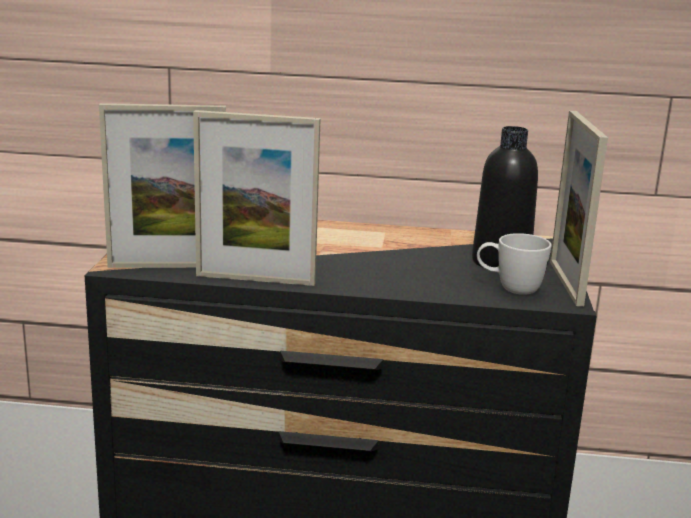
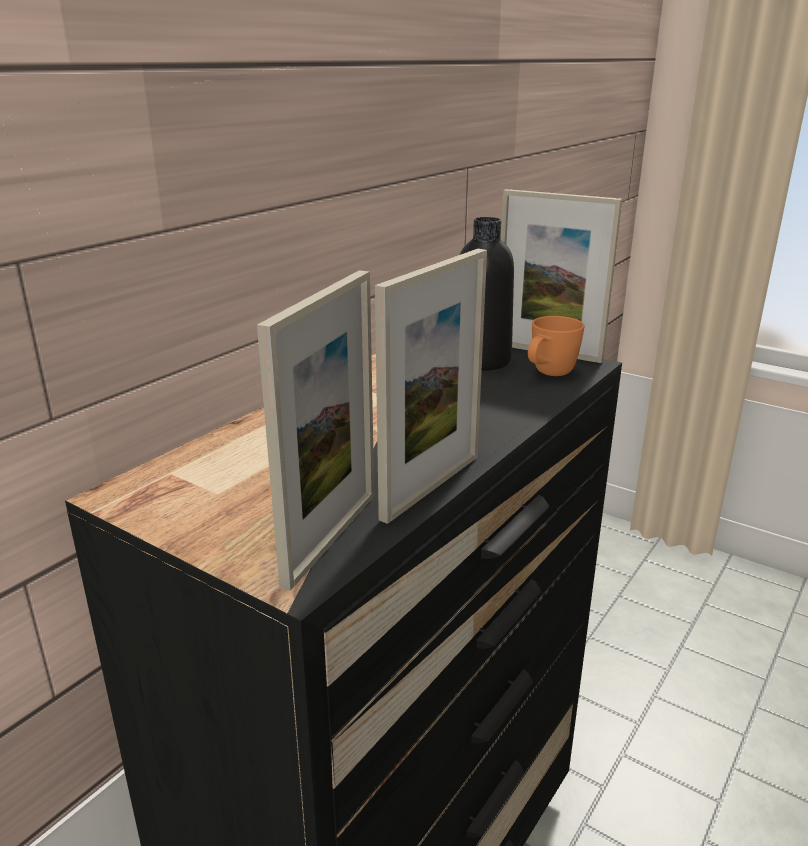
camera: 60 degrees left, 5 degrees up
(509, 289) = (548, 375): white mug -> orange mug

